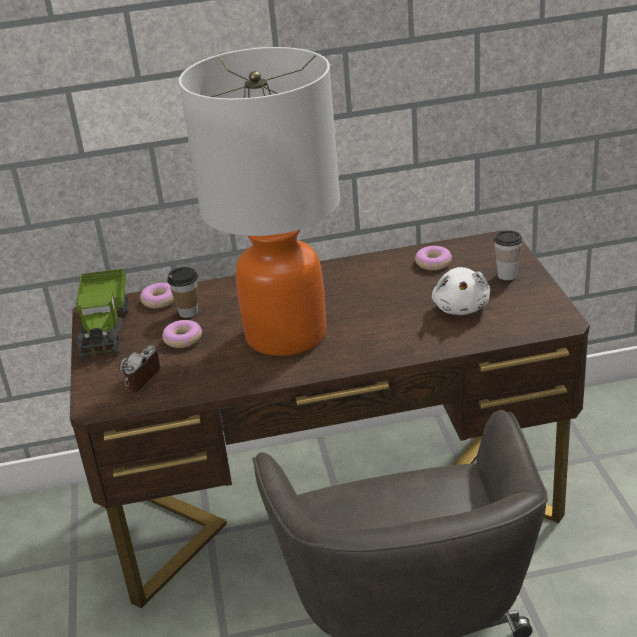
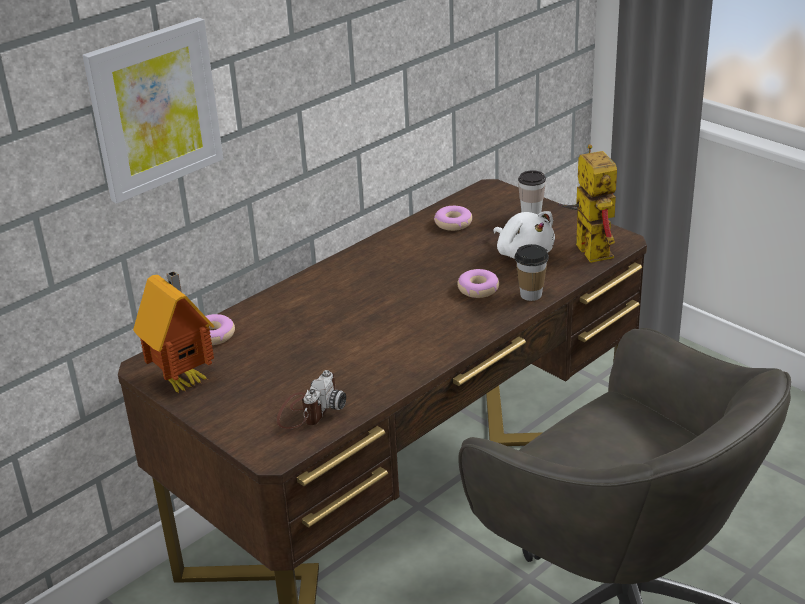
camera: 35 degrees left, 0 degrees up
(106, 328) = (185, 380): toy truck -> toy house
(123, 99) = (154, 108): none -> picture
(154, 382) = (308, 410): camera -> camera turned 150 degrees counterclockwise
(183, 339) = (287, 362): donut -> donut (478, 289)
(188, 312) = (261, 336): cup -> cup (531, 295)
(285, 334) = (389, 325): table lamp -> none
(522, 319) = (586, 248): none -> toy robot

